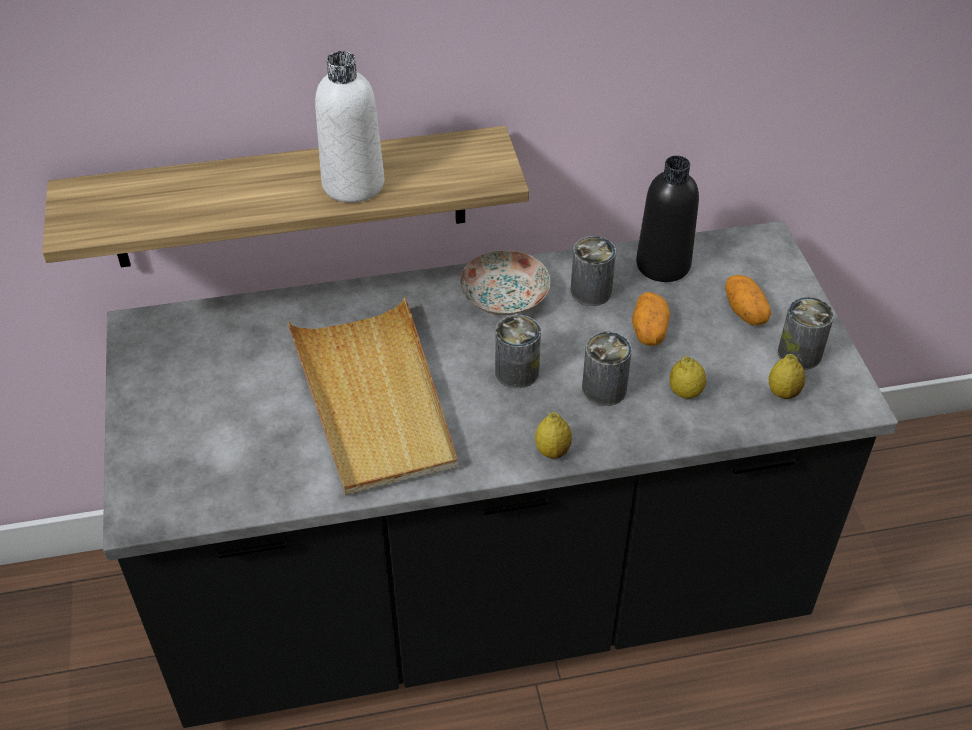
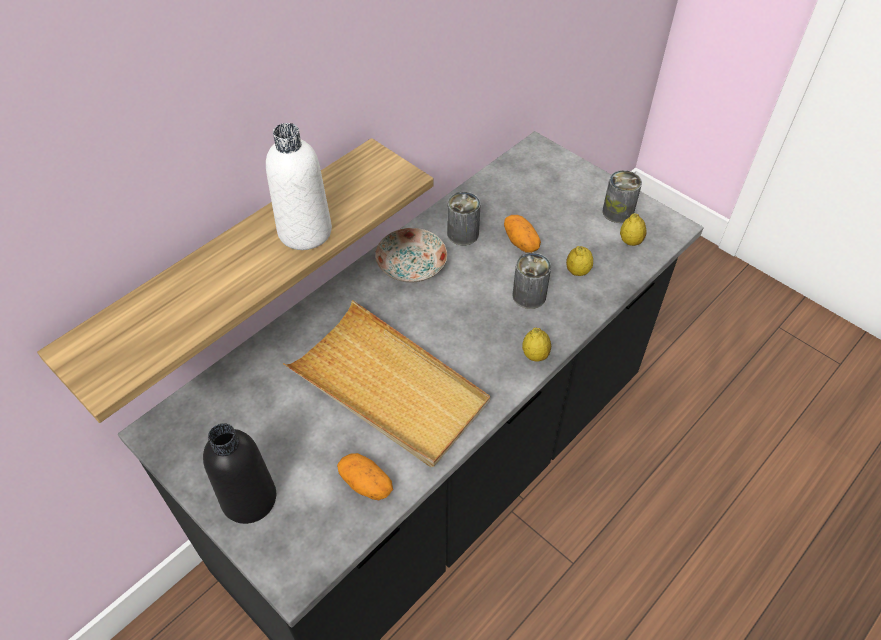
camera: 35 degrees left, 5 degrees up
(517, 372) = (465, 313): can -> none
(663, 265) = (491, 193): black bottle -> black bottle (249, 499)
(745, 311) = (565, 200): potato -> potato (366, 484)

